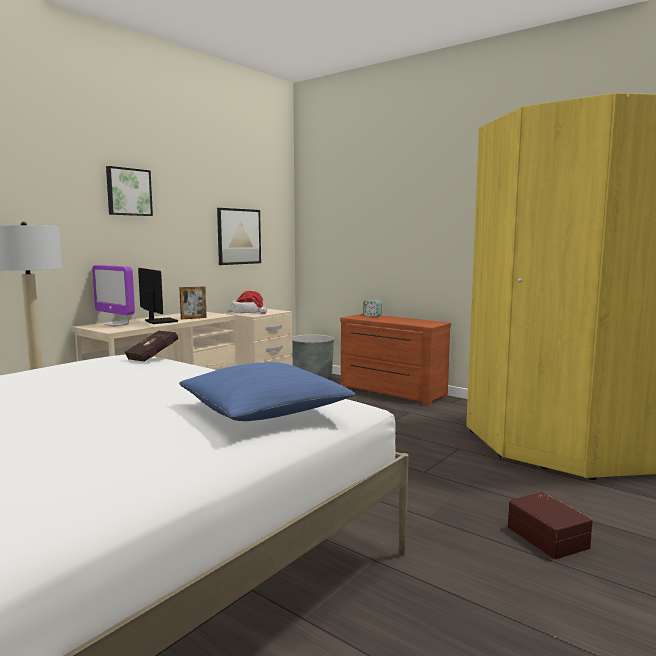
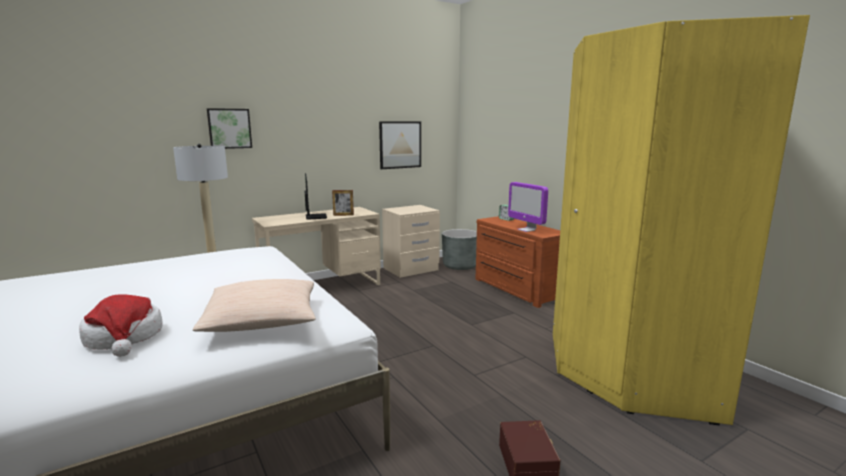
camera: 20 degrees right, 5 degrees up
(116, 325) = (281, 218): monitor -> monitor (526, 230)
(128, 192) = (298, 113): picture -> picture (229, 128)
(154, 357) = (265, 254): red book -> none
(249, 312) = (403, 209): hat -> hat (124, 337)
(265, 411) = (262, 320): blue pillow -> beige pillow

